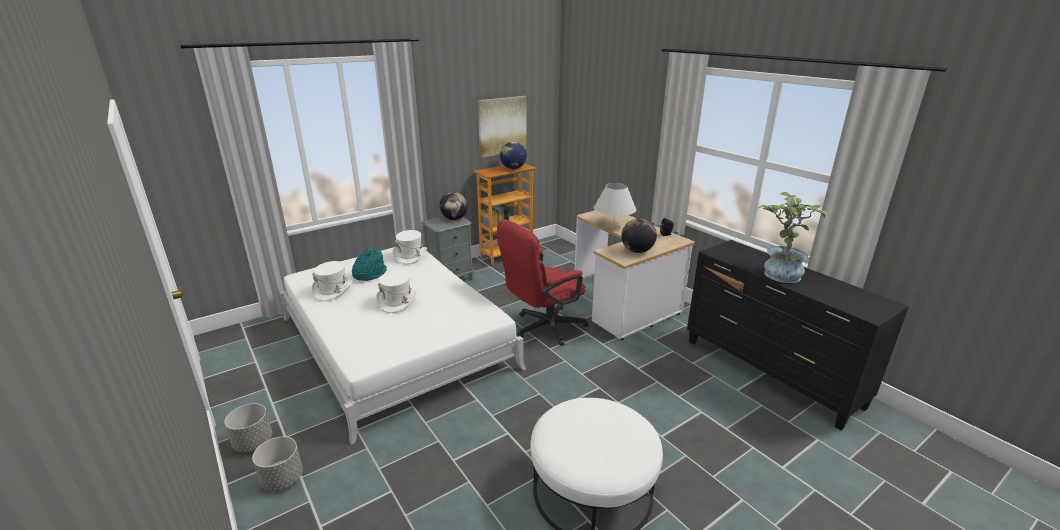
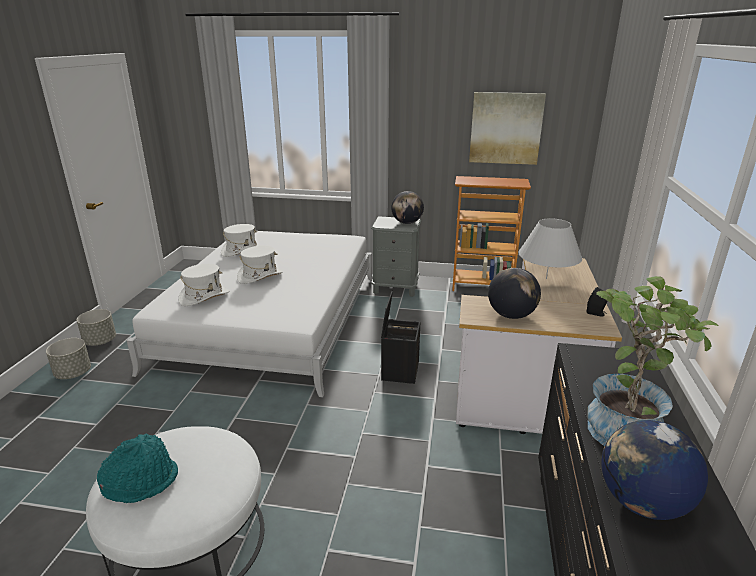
camera: 45 degrees right, 0 degrees up
(369, 274) = (283, 248): turquoise hat -> turquoise hat (141, 481)
(410, 256) = (336, 245): white hat -> white hat (204, 297)
(513, 168) = (502, 182): globe -> globe (641, 502)
(543, 328) = (399, 370): red office chair -> black storage box

